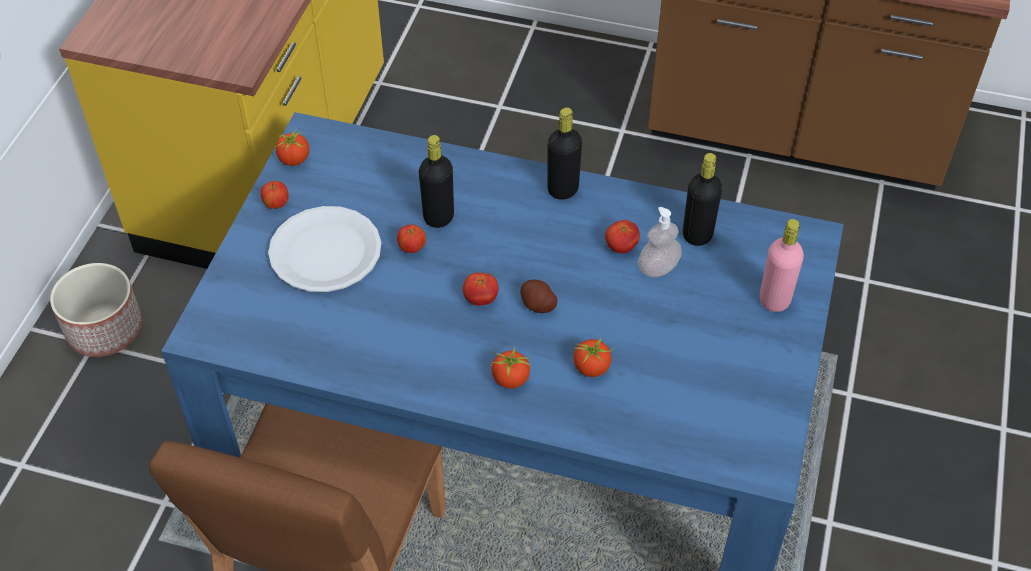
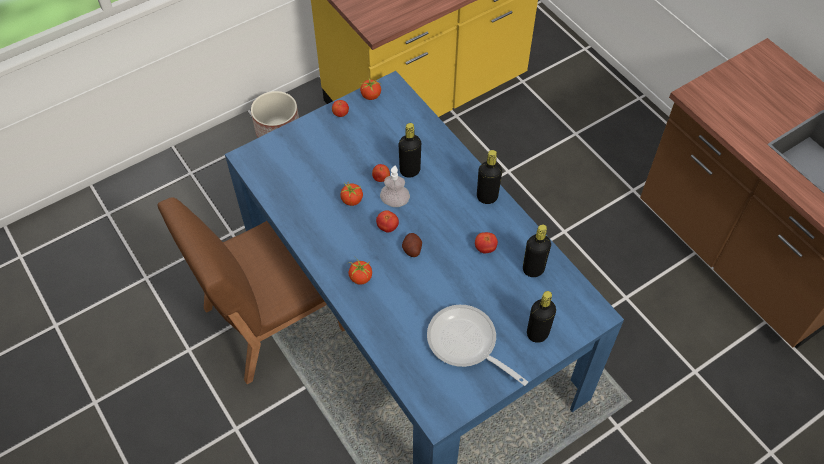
camera: 40 degrees right, 5 degrees up
(326, 251) = (340, 153): white plate -> none
(592, 368) = (405, 300): tomato -> tomato (352, 200)
(658, 268) = (493, 273): soap dispenser -> soap dispenser (395, 202)
(712, 366) = (466, 344): none -> frying pan
(774, 300) = (537, 333): pink bottle -> black bottle

